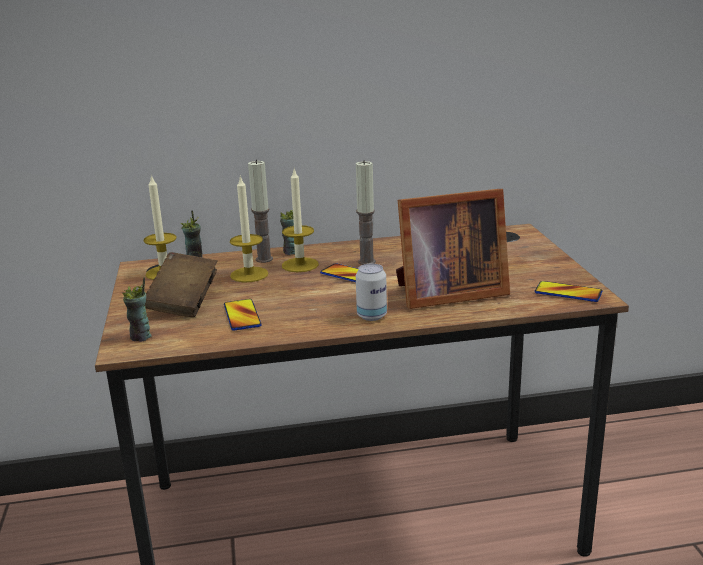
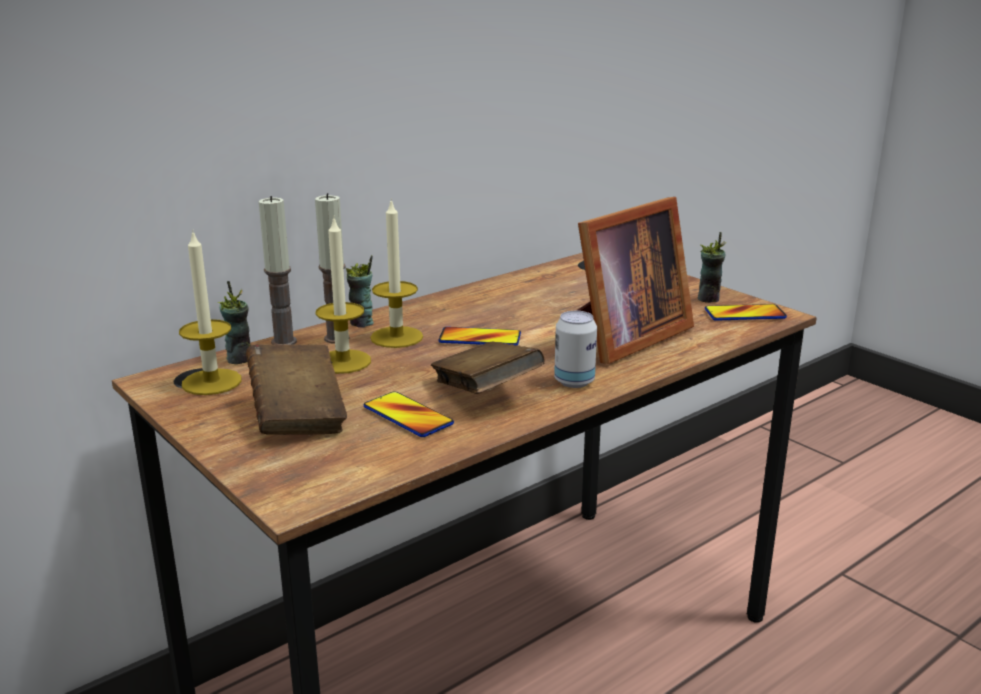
camera: 30 degrees left, 0 degrees up
(141, 337) = (298, 477): cup -> cup (708, 299)
(306, 311) = (485, 393): none -> brown book
(366, 262) = (477, 319): candle -> candle (284, 342)

